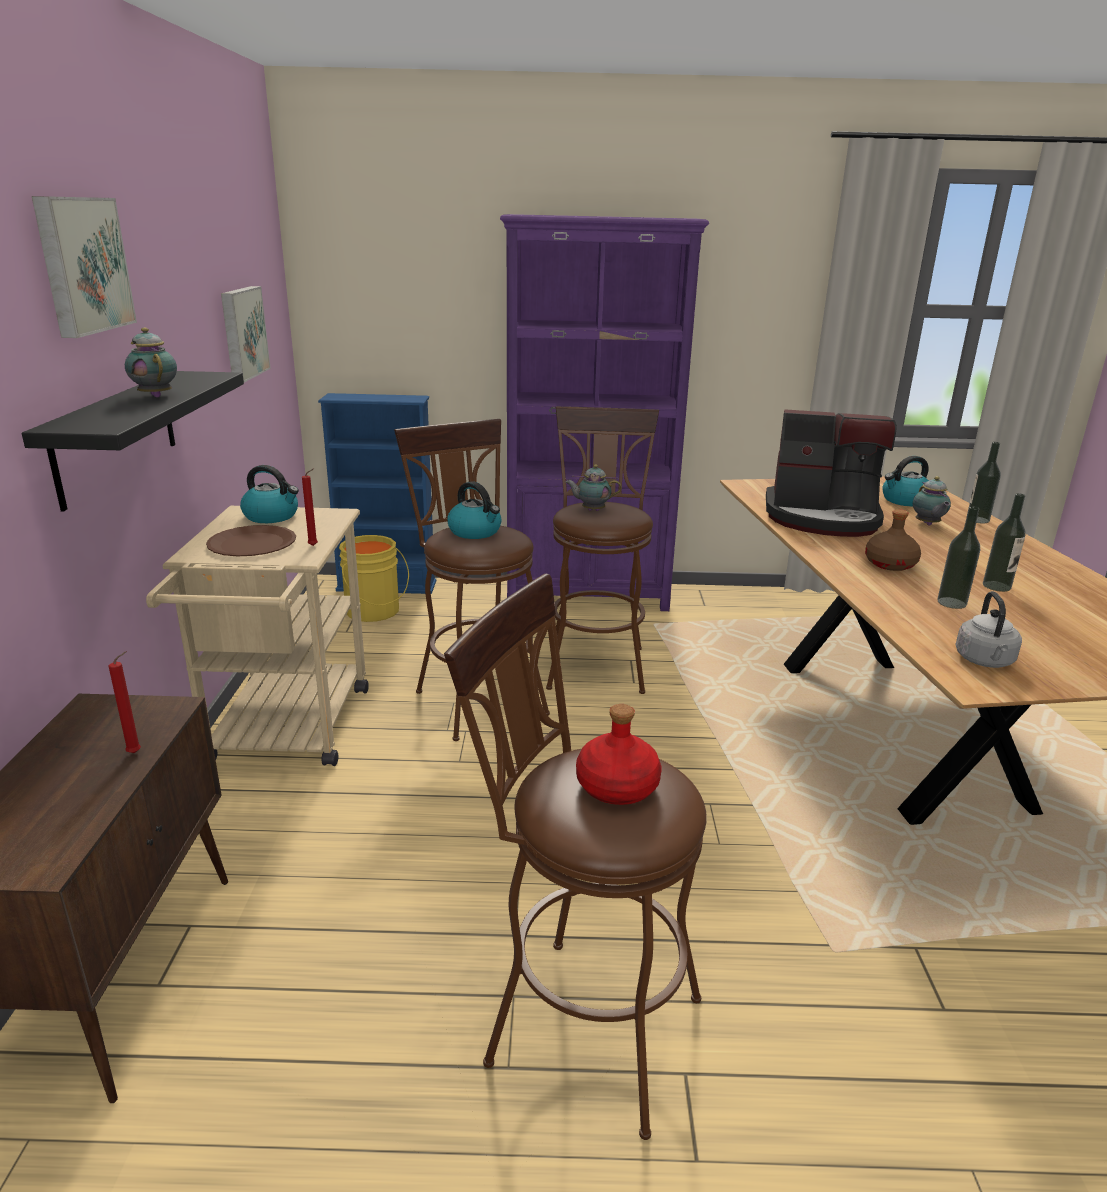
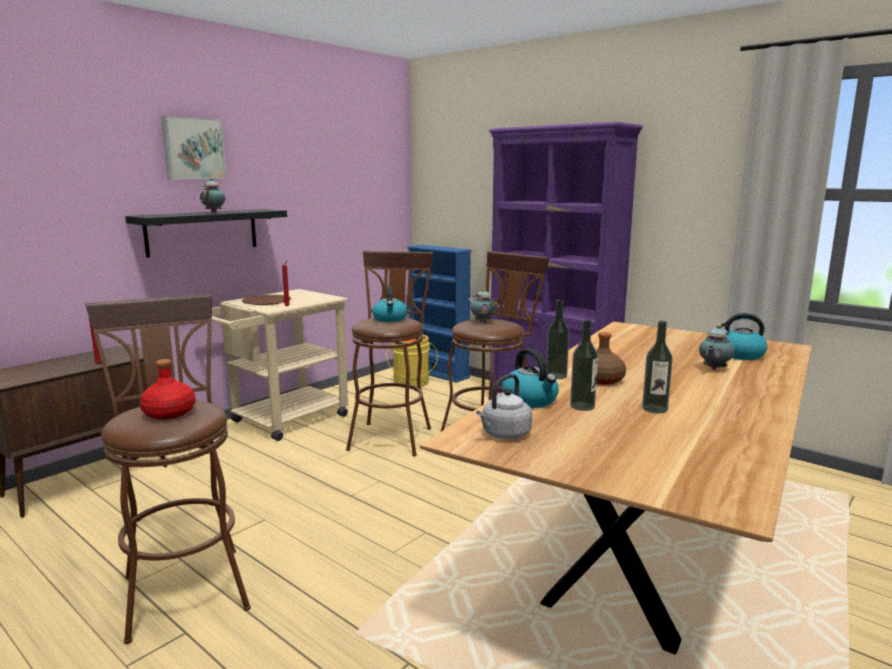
camera: 40 degrees right, 10 degrees down
(242, 333) = (346, 200): picture -> none
(272, 516) = (302, 294): kettle -> kettle (531, 400)
(823, 518) = (629, 350): coffee machine -> none
(977, 520) = (777, 376): bottle -> bottle (556, 376)

